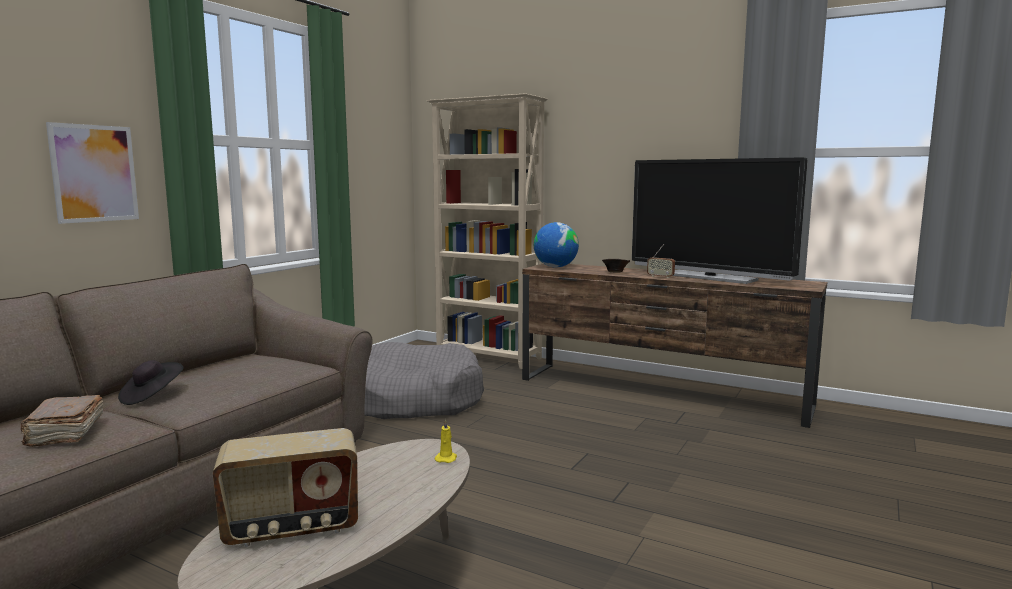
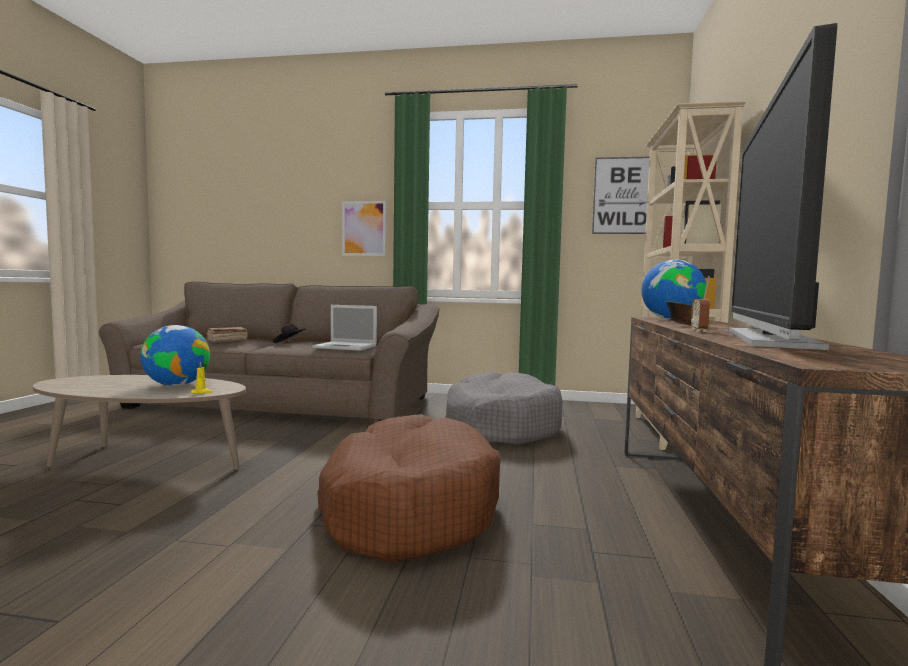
camera: 70 degrees right, 5 degrees down
(272, 368) = (346, 347): none -> laptop
(292, 528) = (109, 381): radio -> none
(377, 139) = (623, 195): none -> picture
(377, 476) = (176, 385): none -> globe
(593, 462) = (408, 507): none -> brown dog bed

